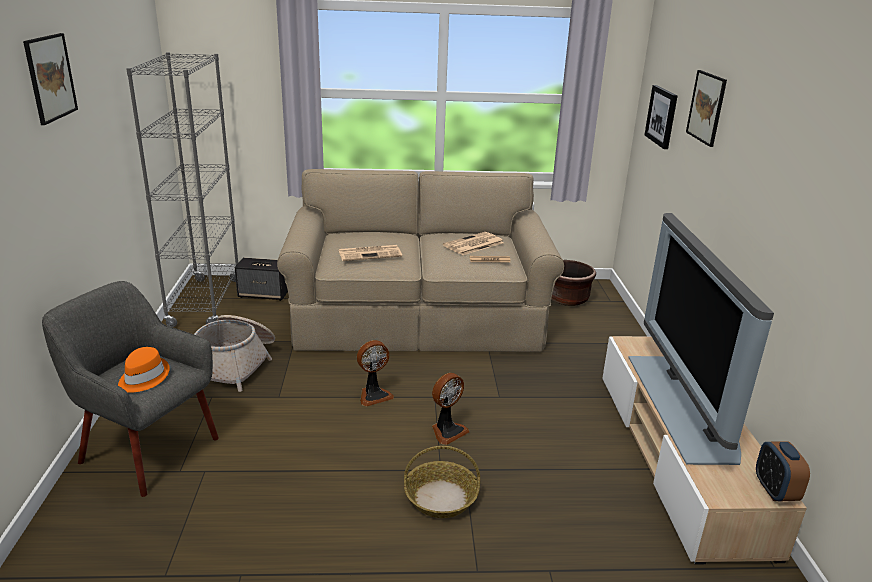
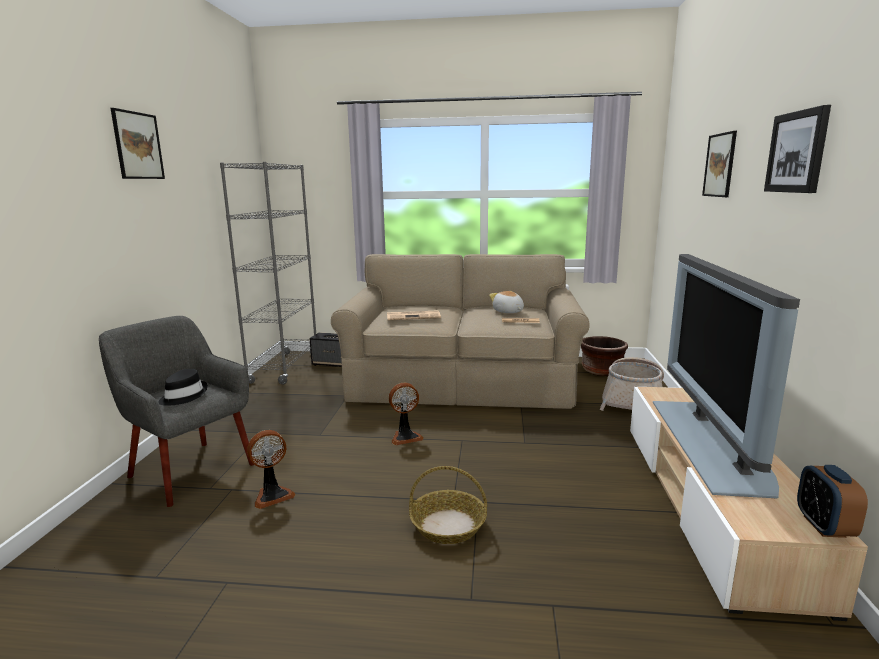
camera: 10 degrees right, 10 degrees down
(143, 378) = (183, 396): orange hat -> black hat
(235, 364) = (291, 410): basket -> basket (633, 401)
(447, 431) = (468, 468): fan -> fan (272, 495)
(473, 244) = (508, 312): newspaper -> plush toy
(662, 116) = (681, 194): picture -> picture (797, 152)

